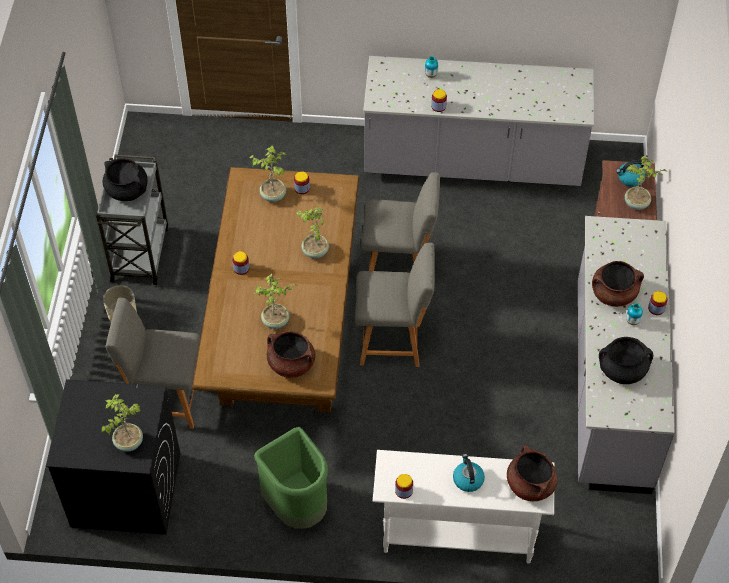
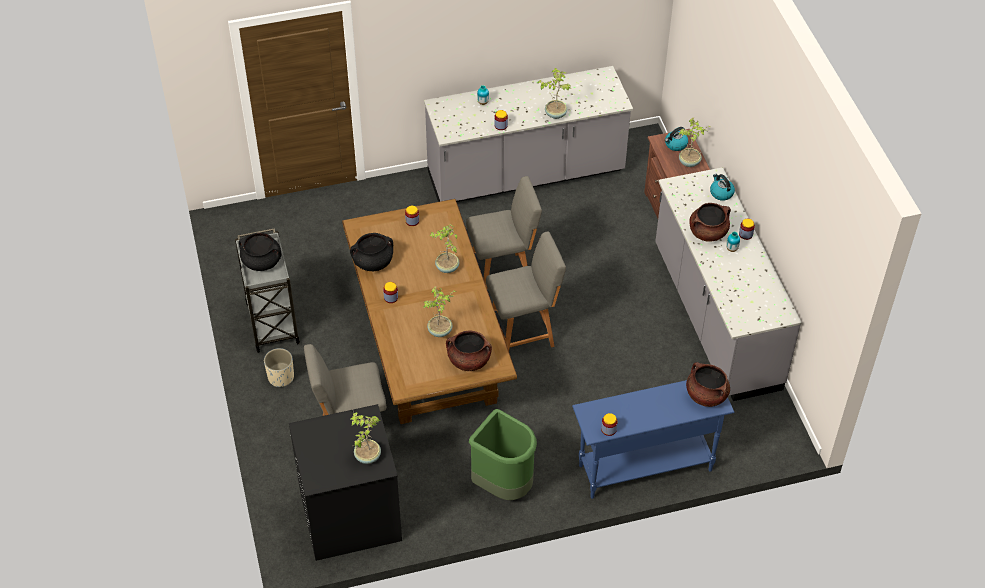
camera: 20 degrees left, 5 degrees down
(273, 195) = (390, 232): potted plant -> potted plant (555, 114)
(457, 535) = (644, 467): white console table -> blue console table
(467, 479) = (655, 406): kettle -> kettle (721, 193)
(622, 370) = (740, 288): black cooking pot -> black cooking pot (373, 262)

